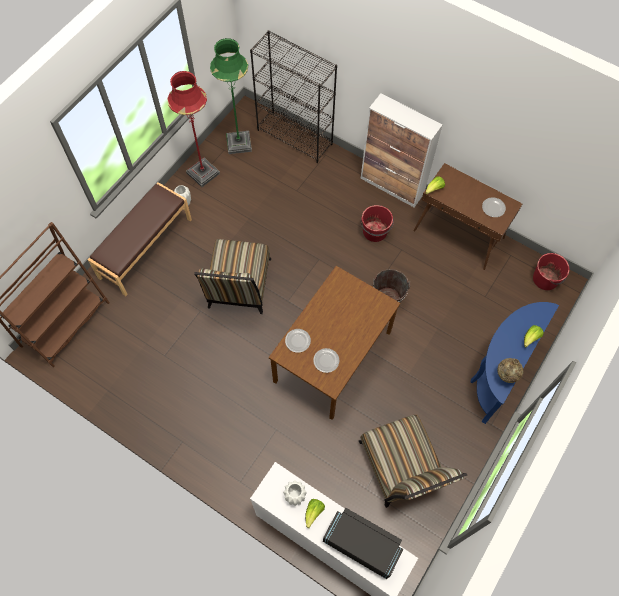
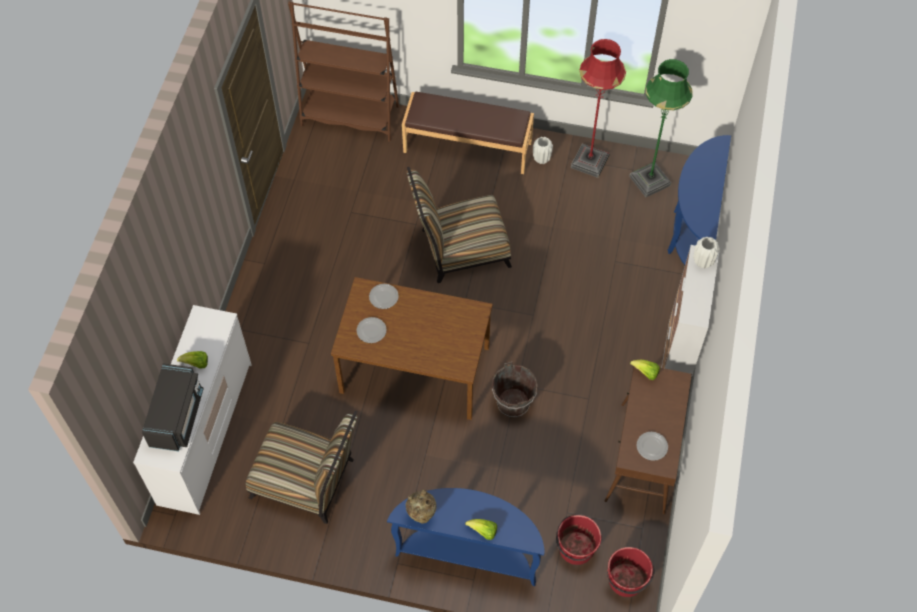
camera: 70 degrees right, 5 degrees down
(295, 137) = (691, 234): black bookcase -> blue console table
(295, 496) = (207, 342): white vase -> white vase (703, 262)
(375, 232) = (599, 362): red bucket -> red bucket (575, 548)
(402, 469) = (308, 481): chair -> chair turned 120 degrees counterclockwise

